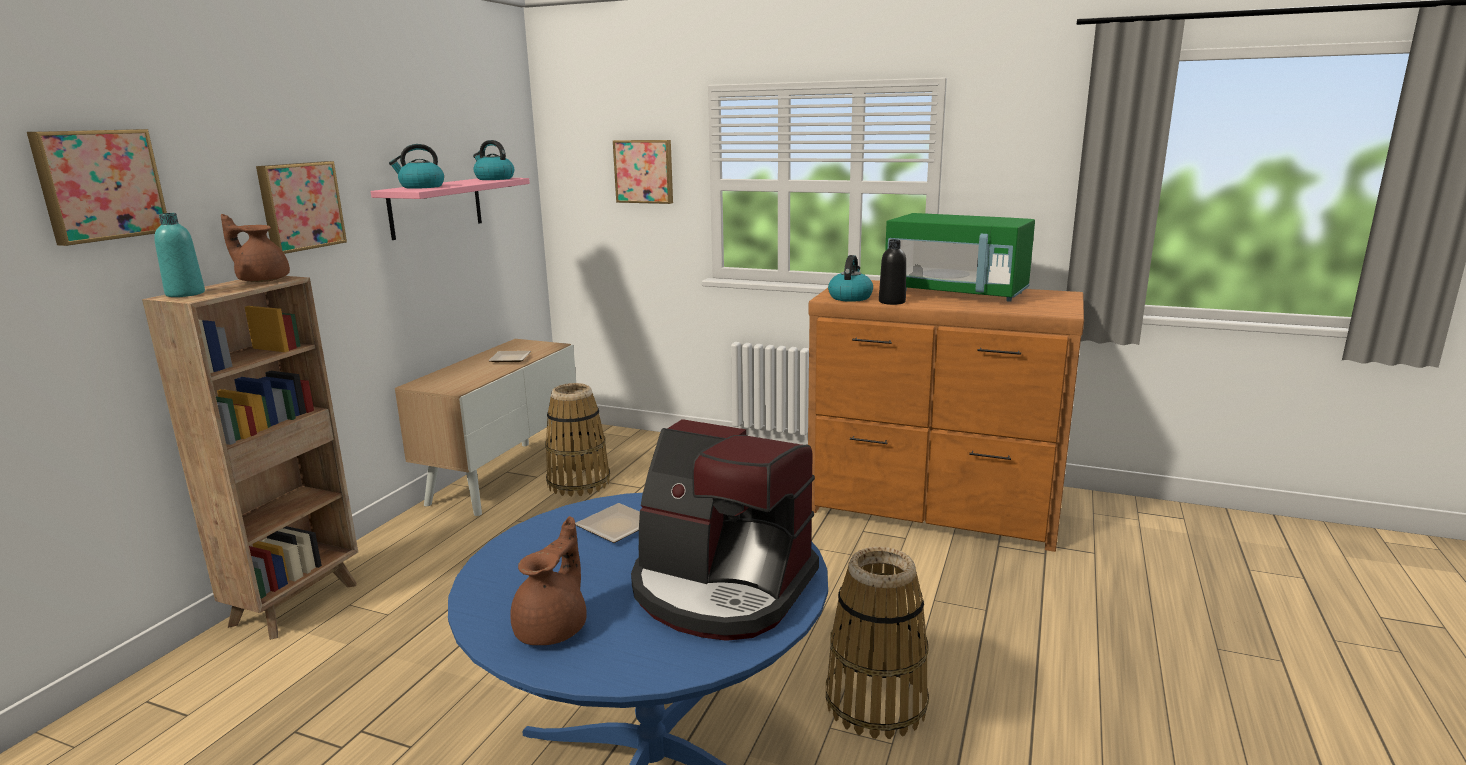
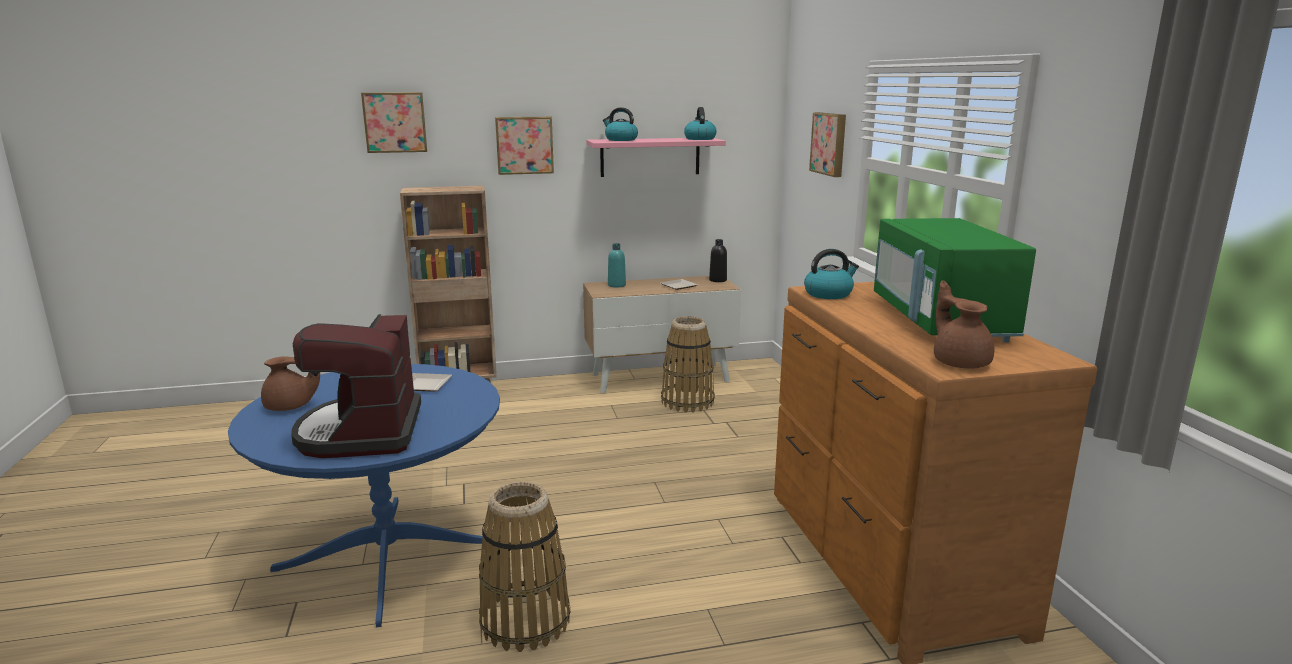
camera: 55 degrees right, 0 degrees up
(185, 294) = (419, 188): turquoise bottle -> turquoise bottle (616, 285)
(262, 280) = (466, 188): brown teapot -> brown teapot (959, 362)
(892, 302) = (842, 307): black bottle -> black bottle (718, 280)

